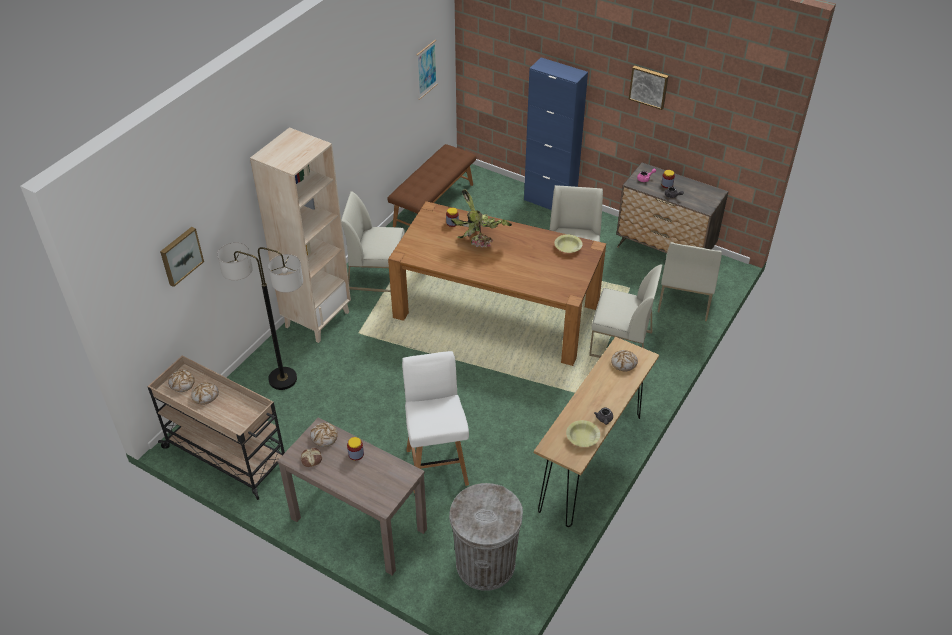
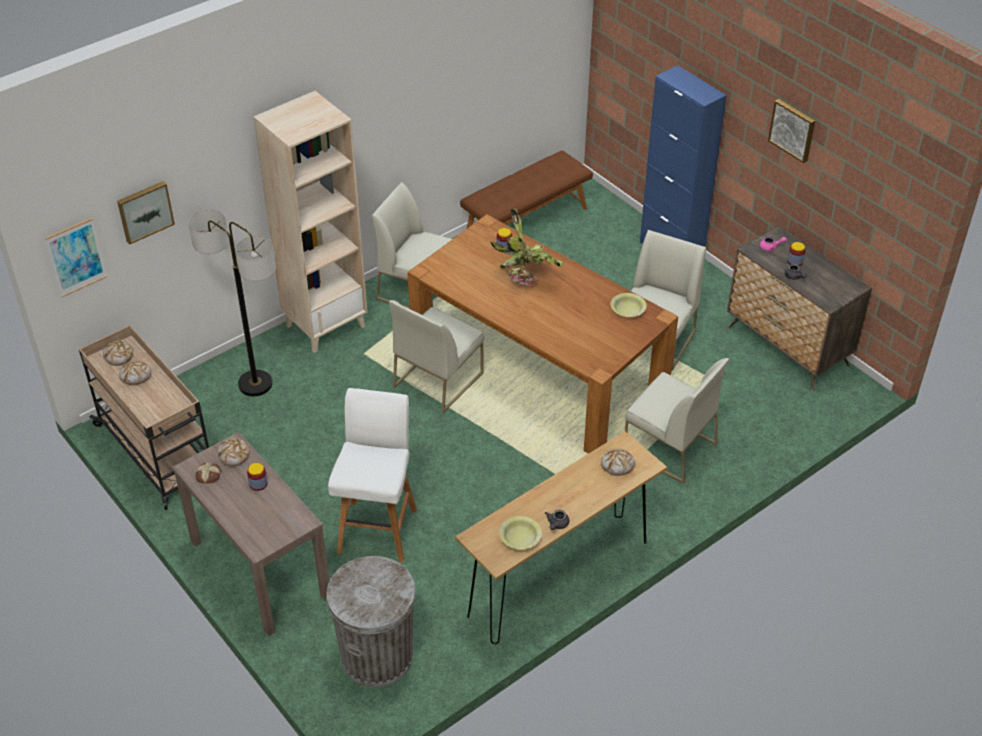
camera: 20 degrees right, 0 degrees up
(426, 69) = (540, 53): picture -> picture (76, 257)
(684, 298) = (781, 413): white chair -> white chair (438, 379)

